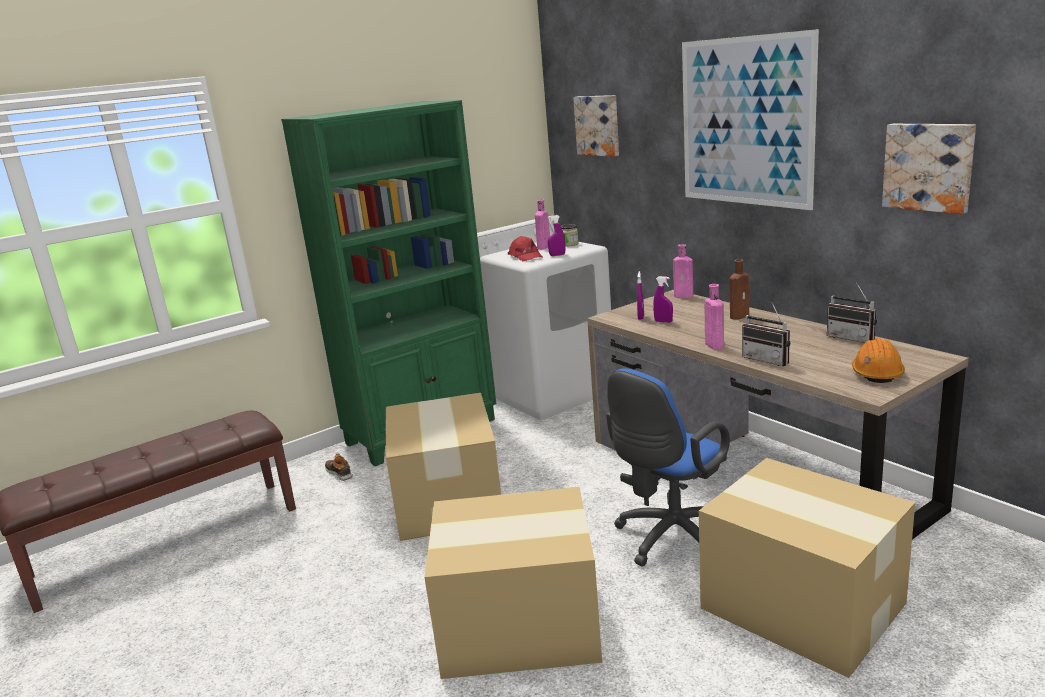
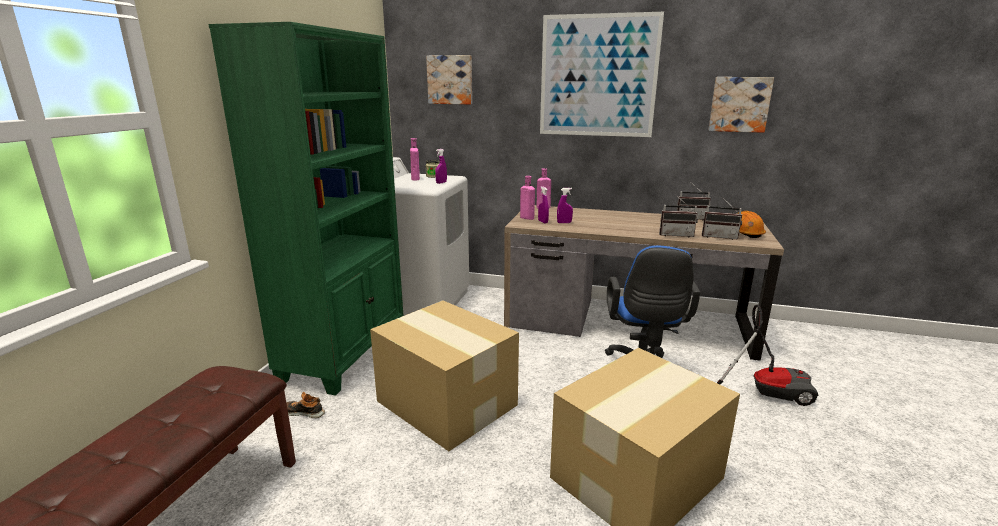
camera: 40 degrees left, 0 degrees up
(525, 256) = (414, 185): red cap -> none
(713, 345) = (627, 231): pink bottle -> pink bottle (526, 217)
(740, 316) = (604, 214): brown bottle -> none
(803, 607) = (763, 392): cardboard box -> vacuum cleaner
(826, 372) = (719, 236): none -> radio

